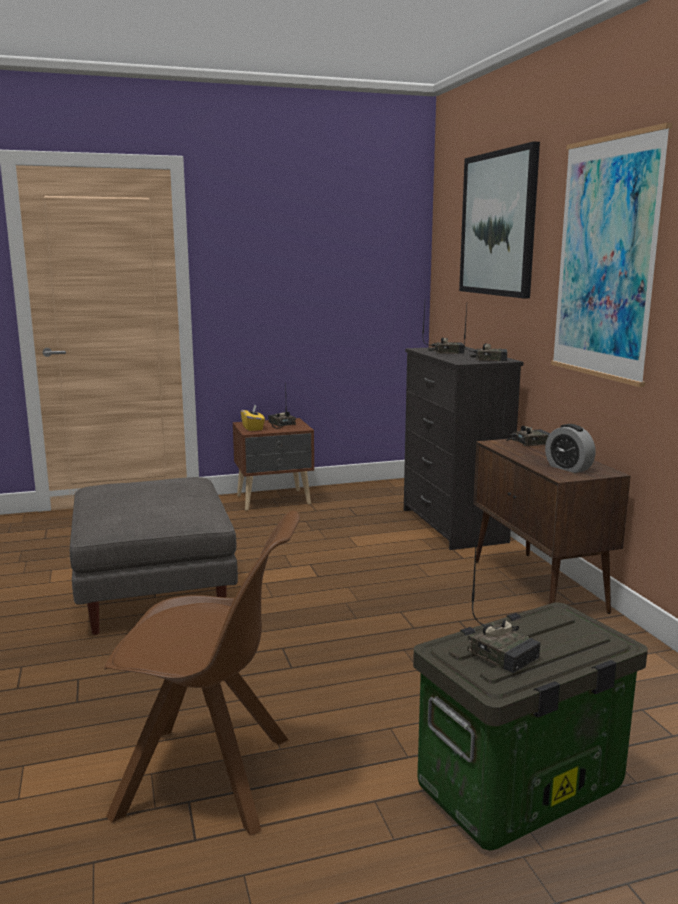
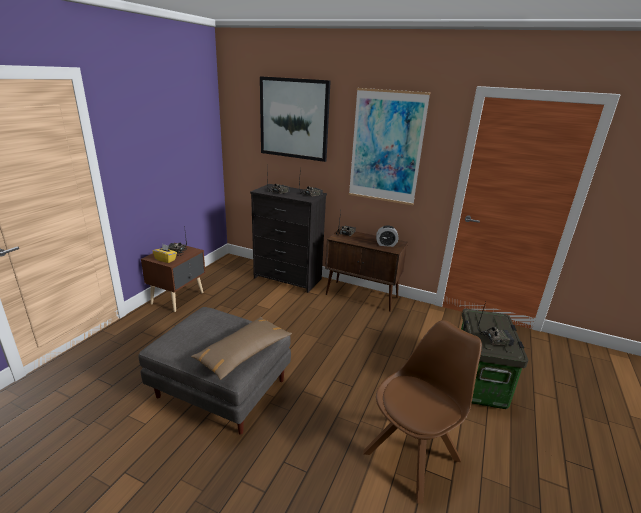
camera: 50 degrees left, 10 degrees up
(138, 518) = (243, 353): none -> brown pillow

